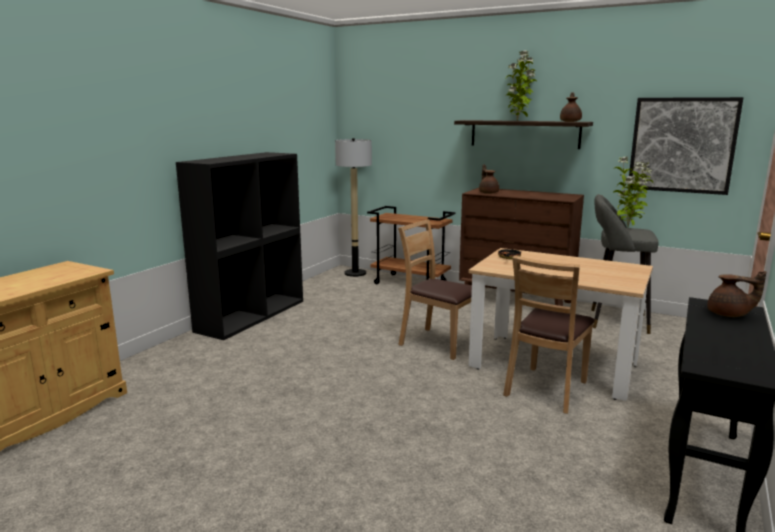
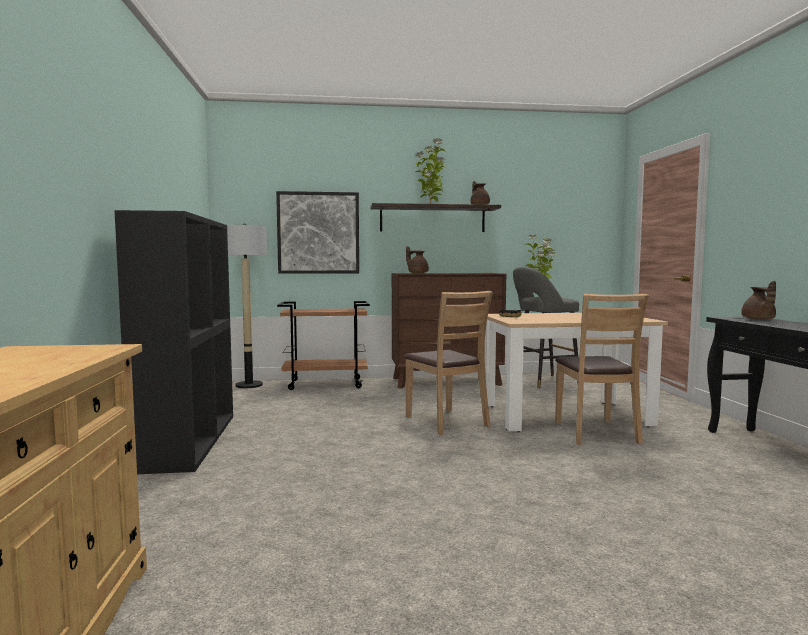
camera: 35 degrees left, 10 degrees down
(437, 343) = (446, 422): brown chair -> brown chair turned 120 degrees counterclockwise
(682, 145) = (563, 226): picture -> picture (318, 233)
(729, 315) = (758, 319): brown teapot -> brown teapot turned 105 degrees clockwise

